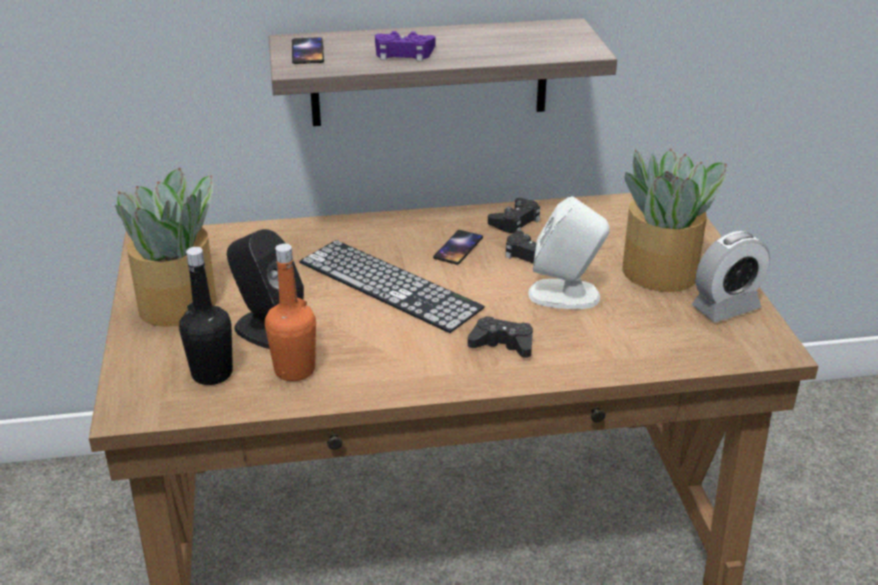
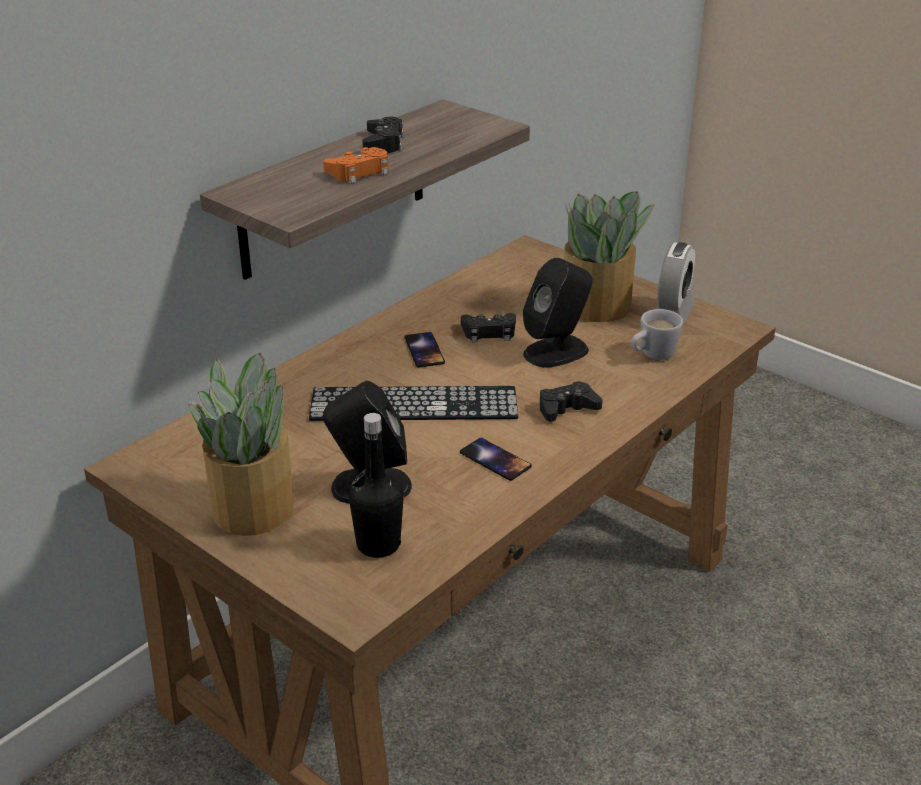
camera: 40 degrees left, 0 degrees up
(294, 370) = (442, 506): orange bottle -> none
(308, 51) = (271, 197): phone -> phone (495, 459)
(403, 53) = (359, 172): purple game controller -> orange game controller
(515, 221) = (438, 310): black game controller -> black game controller (384, 143)
(565, 295) = (556, 351): white speaker -> black speaker
(647, 336) = (652, 356): none -> white mug

